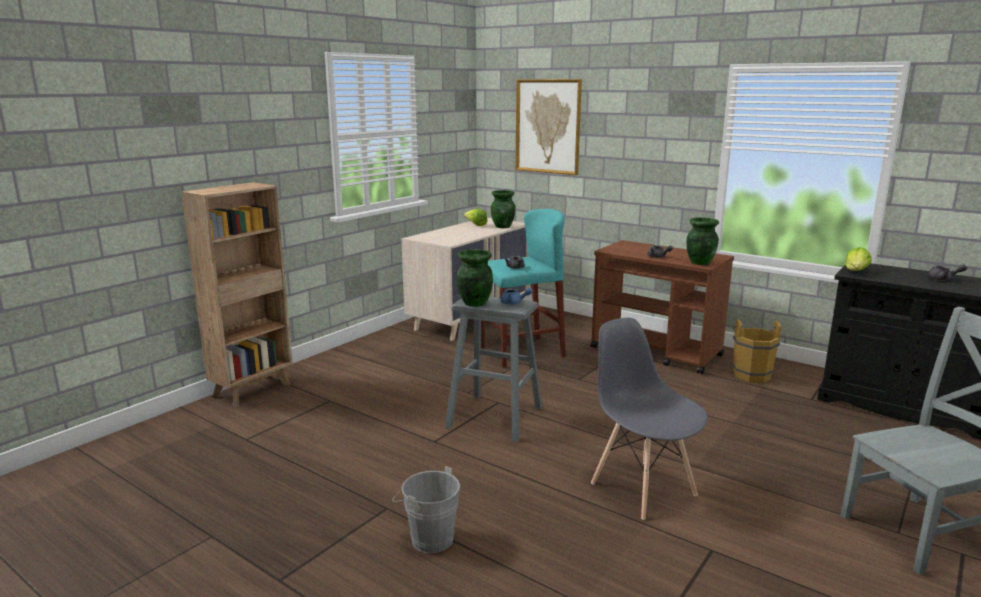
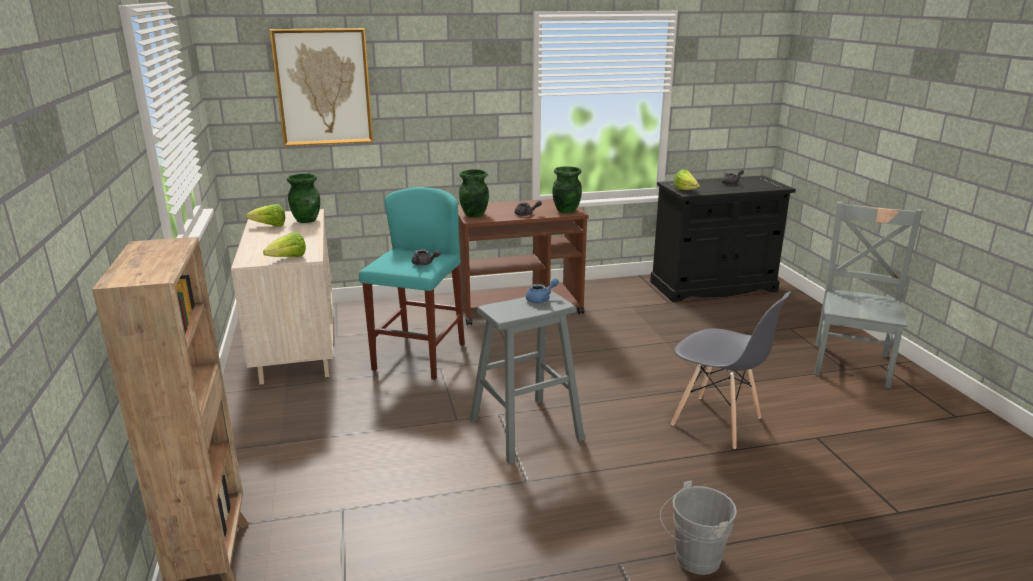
camera: 50 degrees left, 5 degrees up
(437, 241) = (288, 259): none -> lettuce
(474, 303) = (514, 313): green vase -> green vase (474, 215)
(643, 488) = (717, 422): grey chair -> grey chair turned 150 degrees counterclockwise
(751, 374) = (608, 299): brown bucket -> none

